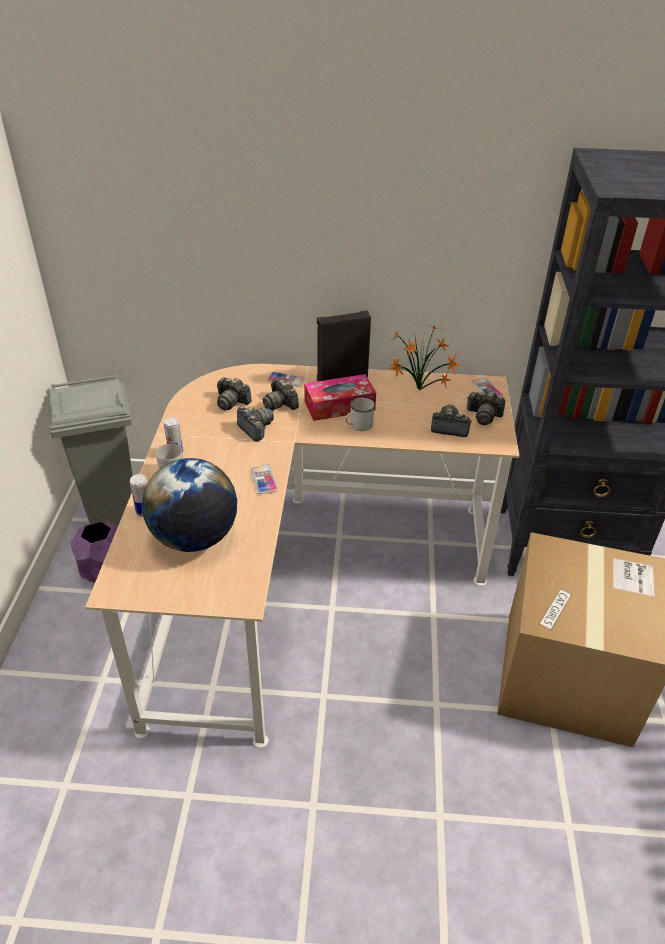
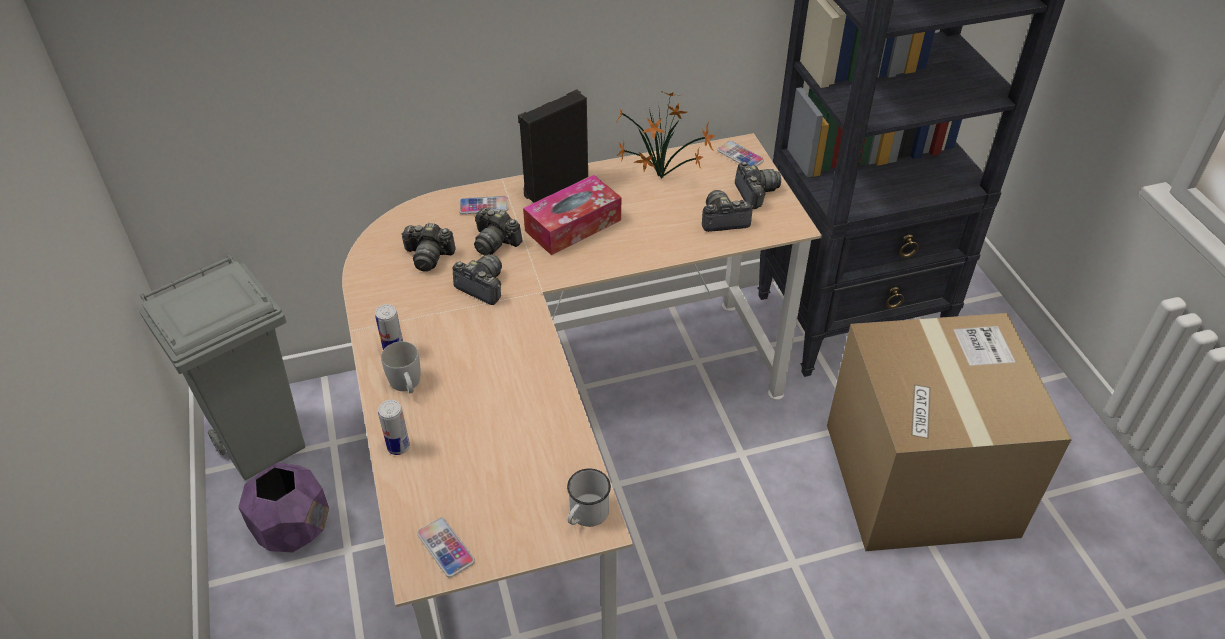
camera: 20 degrees left, 5 degrees up
(194, 538) = (487, 463): globe -> none
(264, 480) = (532, 355): phone -> phone (445, 548)
(358, 426) = (611, 247): white mug -> white mug (585, 515)
(484, 416) = (755, 193): camera -> camera turned 105 degrees counterclockwise

